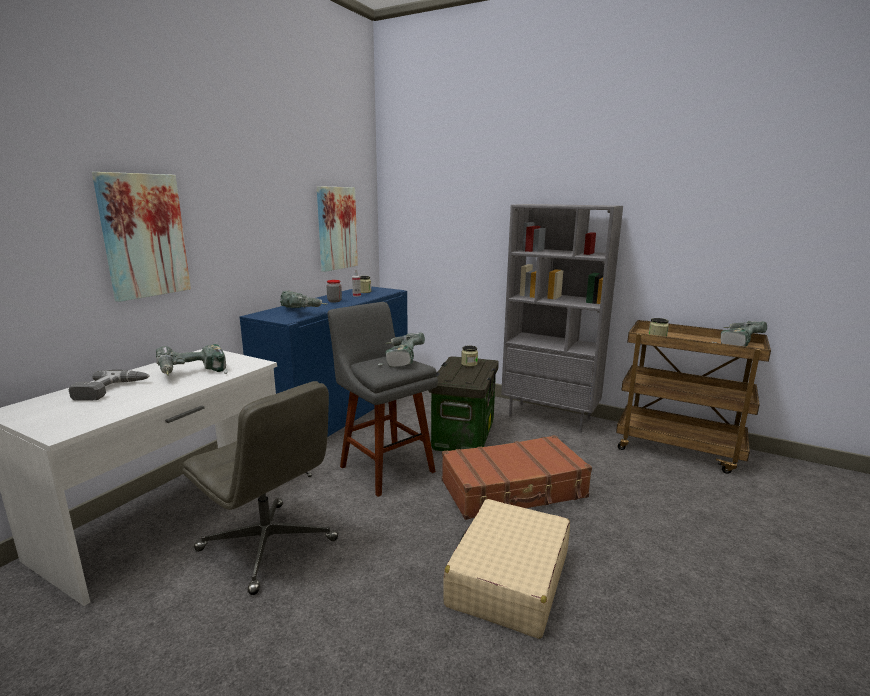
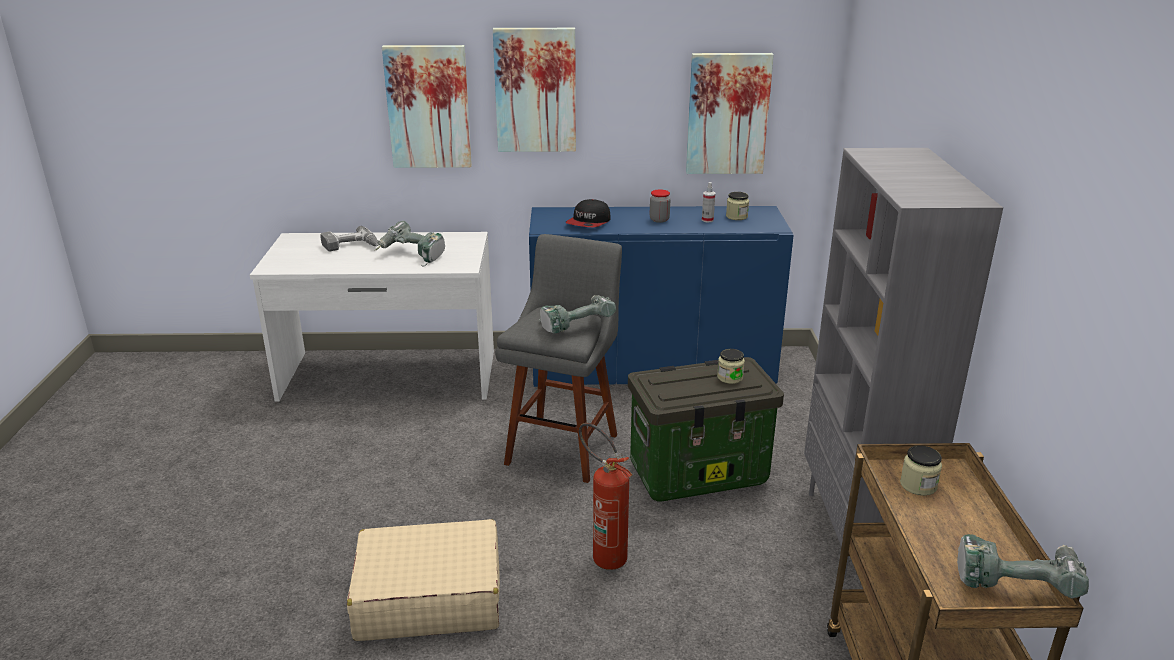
camera: 60 degrees right, 10 degrees up
(229, 216) = (535, 90): none -> picture
(269, 545) = (384, 440): grey office chair -> none
(302, 311) = (589, 222): power drill -> cap
(514, 490) = (603, 555): brown suitcase -> fire extinguisher

